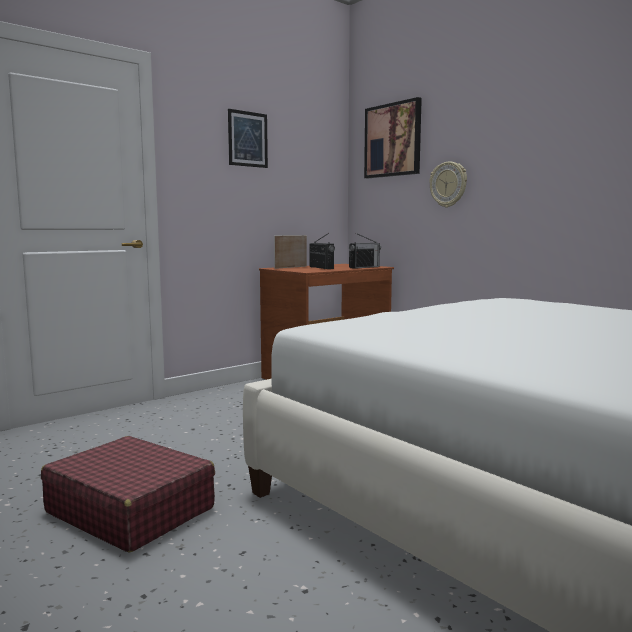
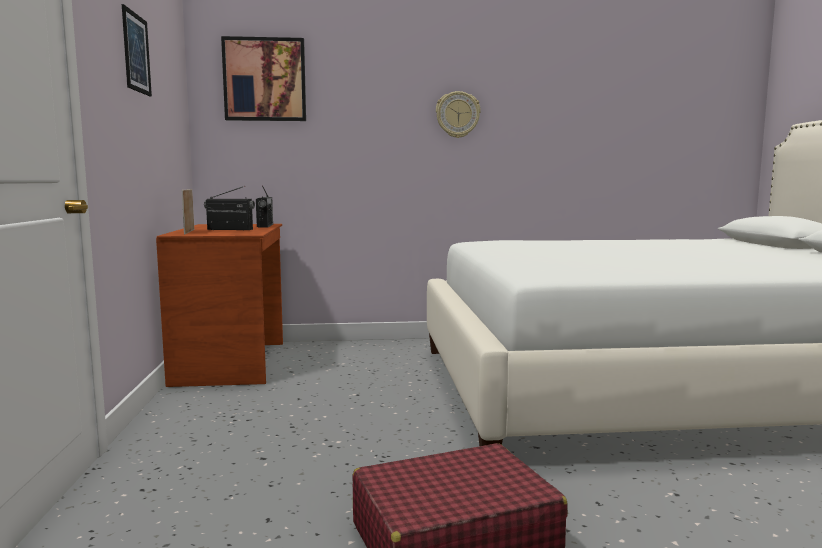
camera: 55 degrees left, 0 degrees up
(448, 184) = (345, 135): wall clock -> wall clock (457, 115)

